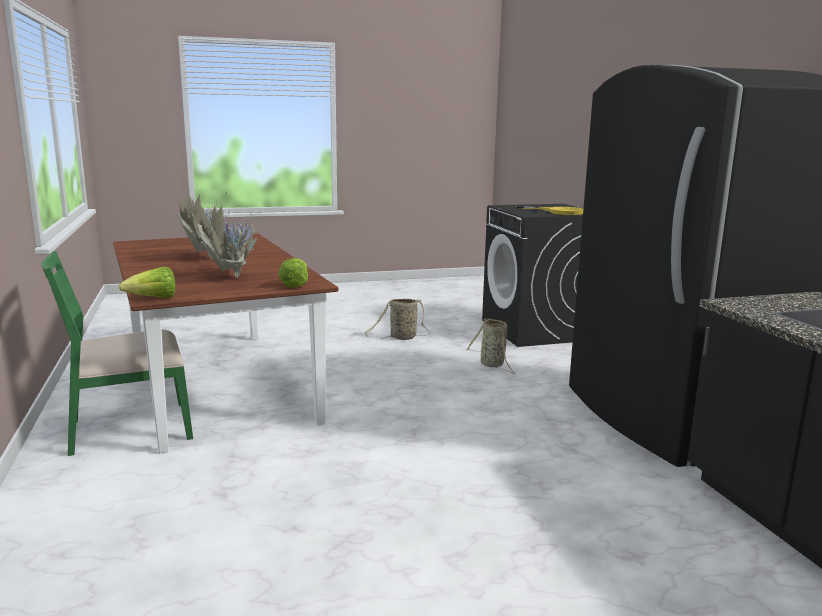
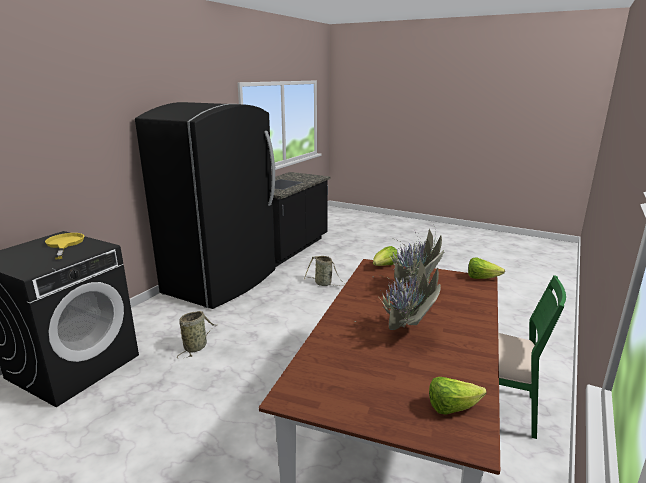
camera: 135 degrees left, 5 degrees up
(147, 246) = (452, 407): none -> lettuce
(401, 338) = (170, 420): basket -> basket (324, 284)

